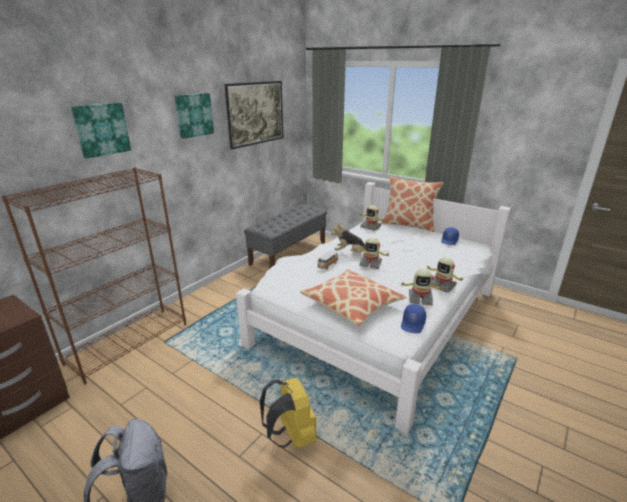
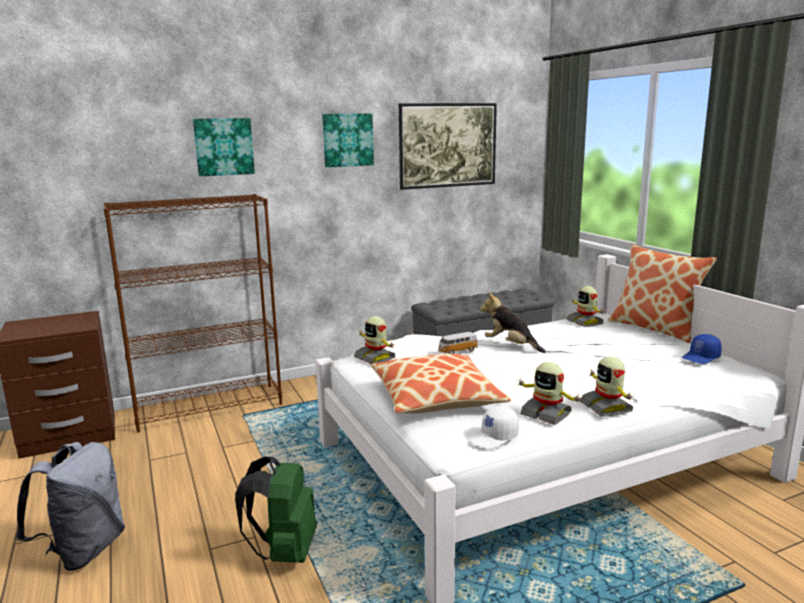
camera: 30 degrees right, 10 degrees down
(291, 436) = (284, 552): yellow backpack -> green backpack
(370, 263) = (522, 361): toy robot -> toy robot (375, 358)
(413, 324) = (494, 438): blue cap -> white cap

